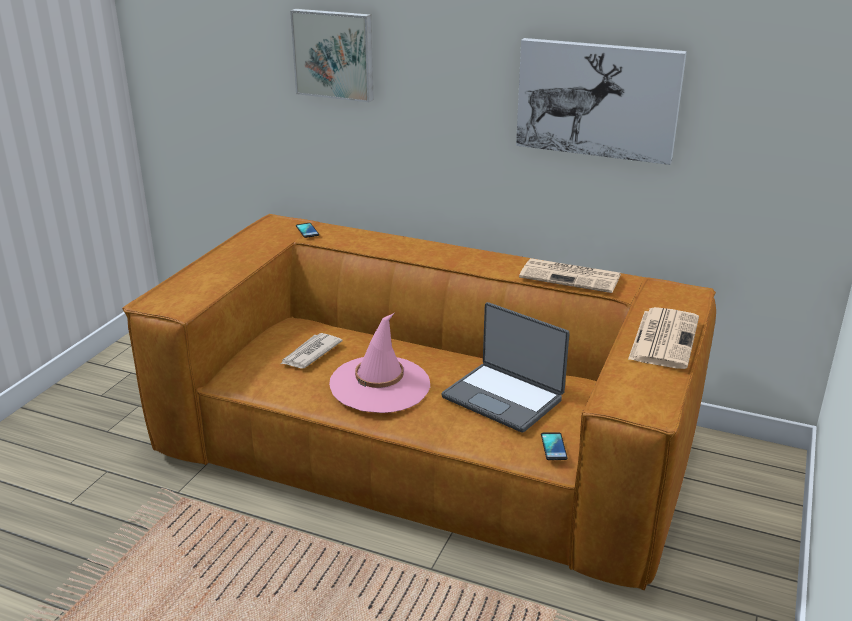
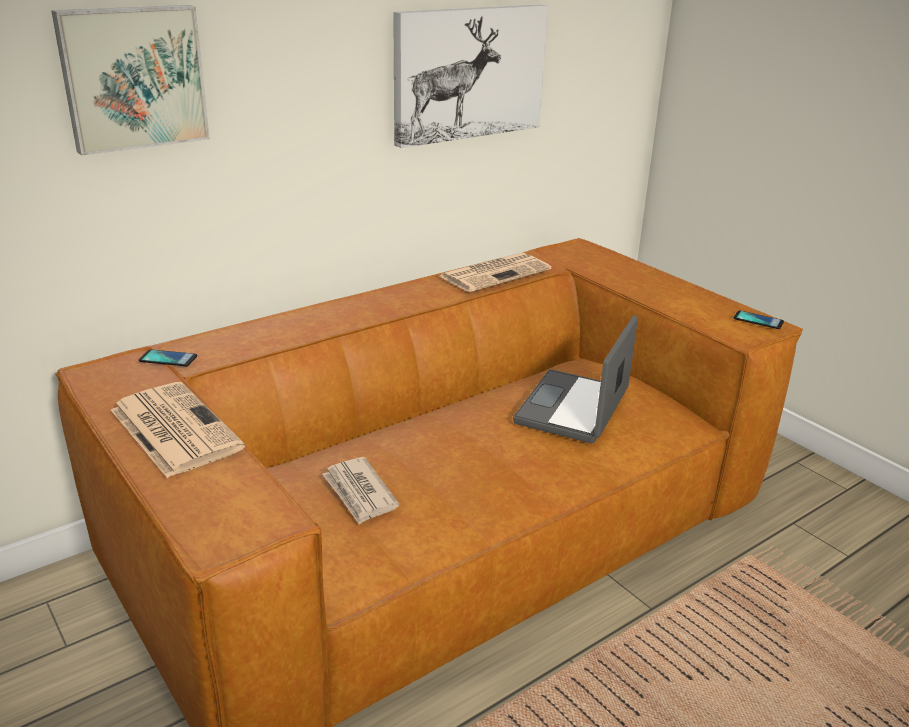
camera: 60 degrees left, 0 degrees up
(380, 385) = (482, 468): pink hat -> none
(504, 397) = (574, 408): laptop -> laptop turned 135 degrees clockwise
(553, 447) = (676, 416): phone -> phone (758, 320)
(663, 338) = (650, 280): newspaper -> newspaper (173, 428)

